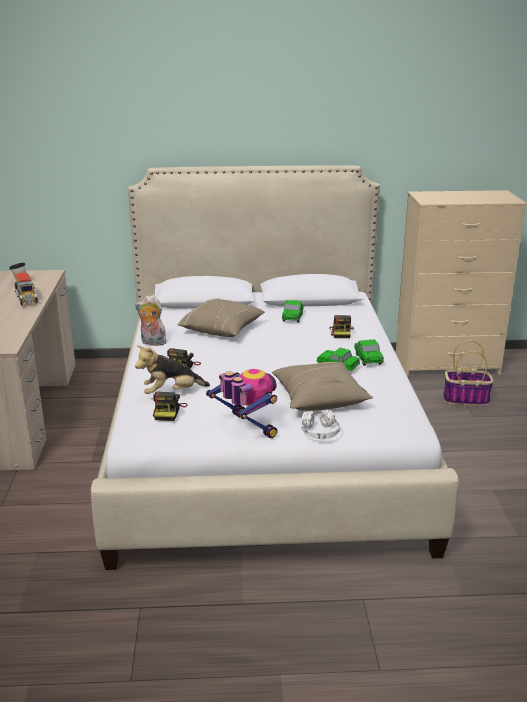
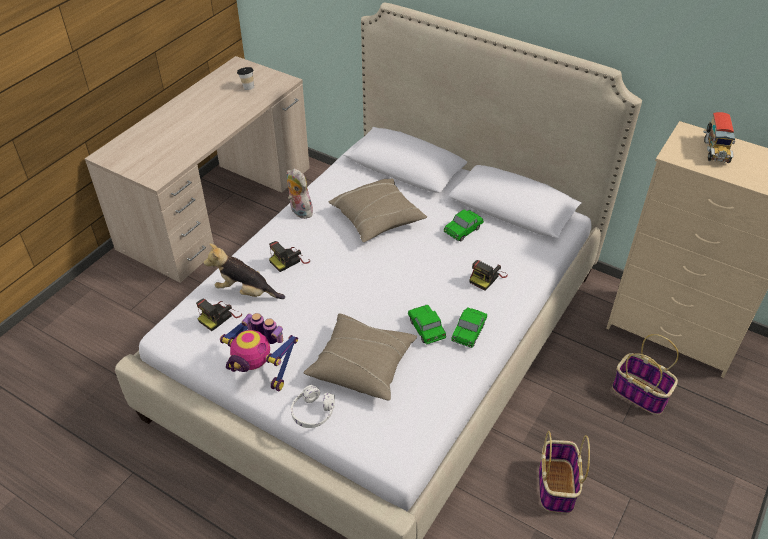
camera: 35 degrees right, 20 degrees up
(26, 300) = (229, 116): toy truck -> toy truck (715, 151)
(247, 428) = (260, 371): toy robot -> toy robot turned 120 degrees clockwise
(475, 462) = (556, 485): none -> basket

